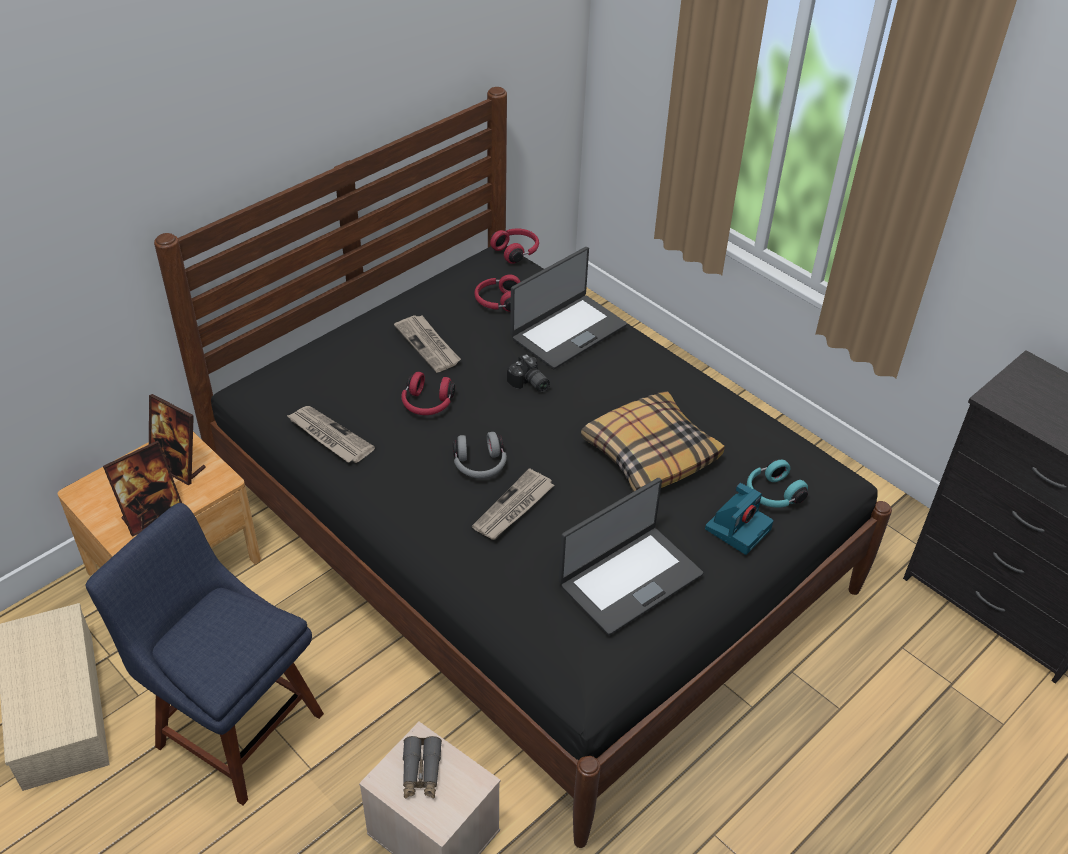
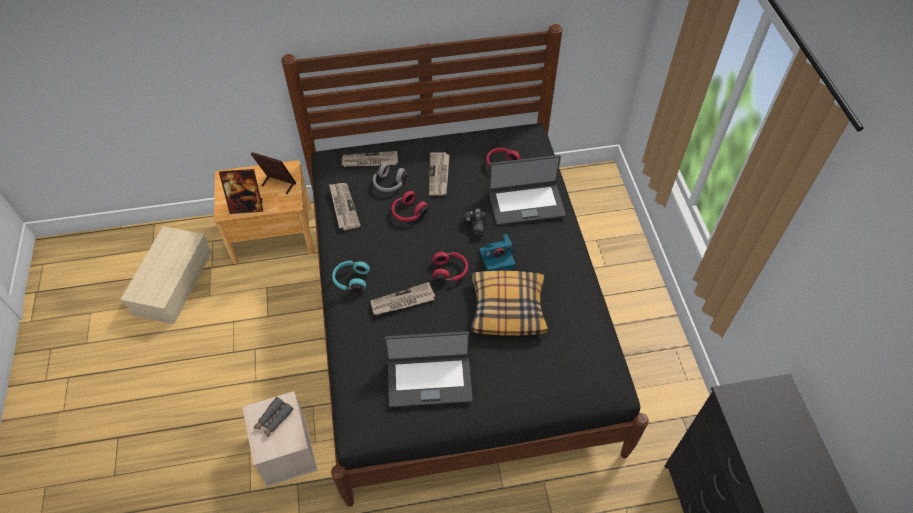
camera: 35 degrees right, 10 degrees up
(178, 466) = (278, 184): picture frame -> picture frame turned 135 degrees clockwise
(234, 725) = (238, 336): blue chair -> none
(316, 368) = (369, 161): none -> newspaper
(480, 465) = (405, 265): grey headphones -> grey headphones (389, 184)
(516, 251) = (541, 135): red headphones -> red headphones (450, 271)
(738, 528) = (519, 384): camera -> camera (497, 259)
(772, 494) = (559, 374): turquoise headphones -> turquoise headphones (351, 280)

